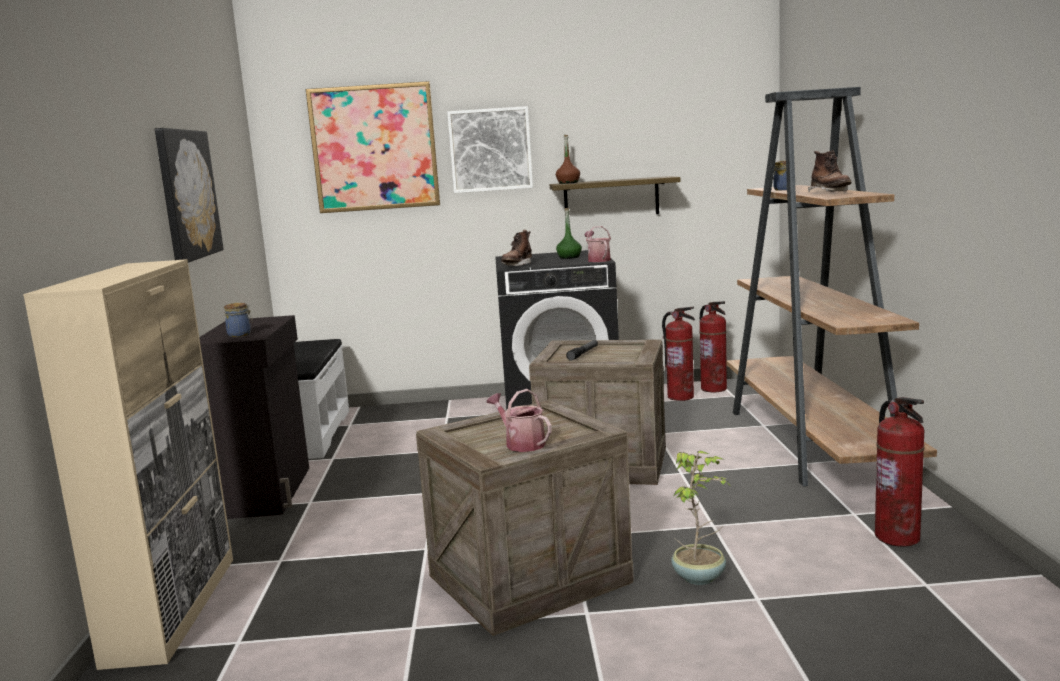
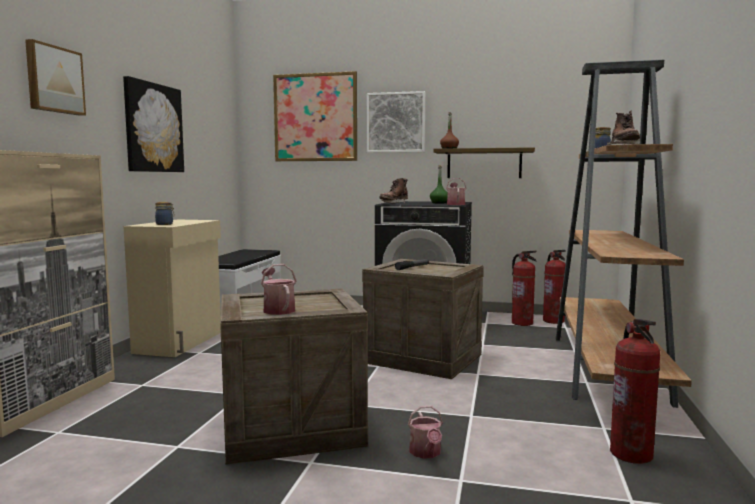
camera: 15 degrees right, 5 degrees down
(99, 155) = (54, 79): none -> picture
(267, 491) = (180, 342): black cabinet -> beige cabinet
(700, 577) = (426, 453): potted plant -> watering can

